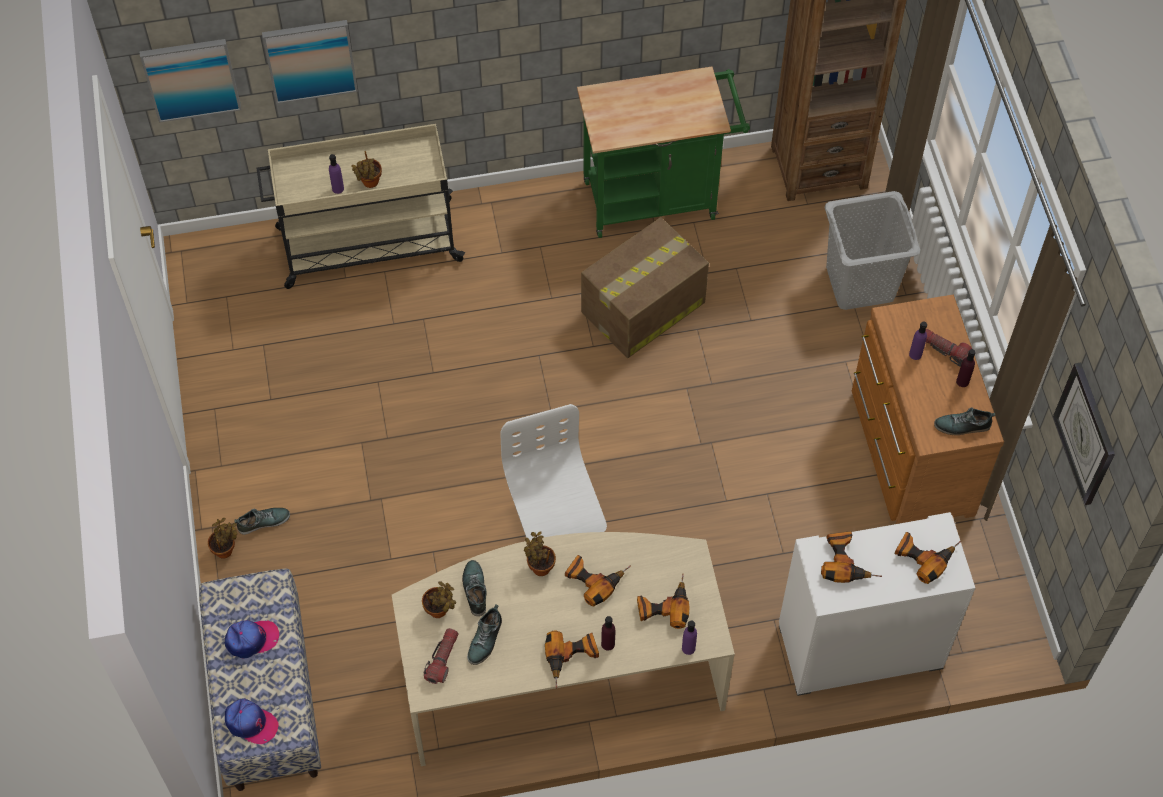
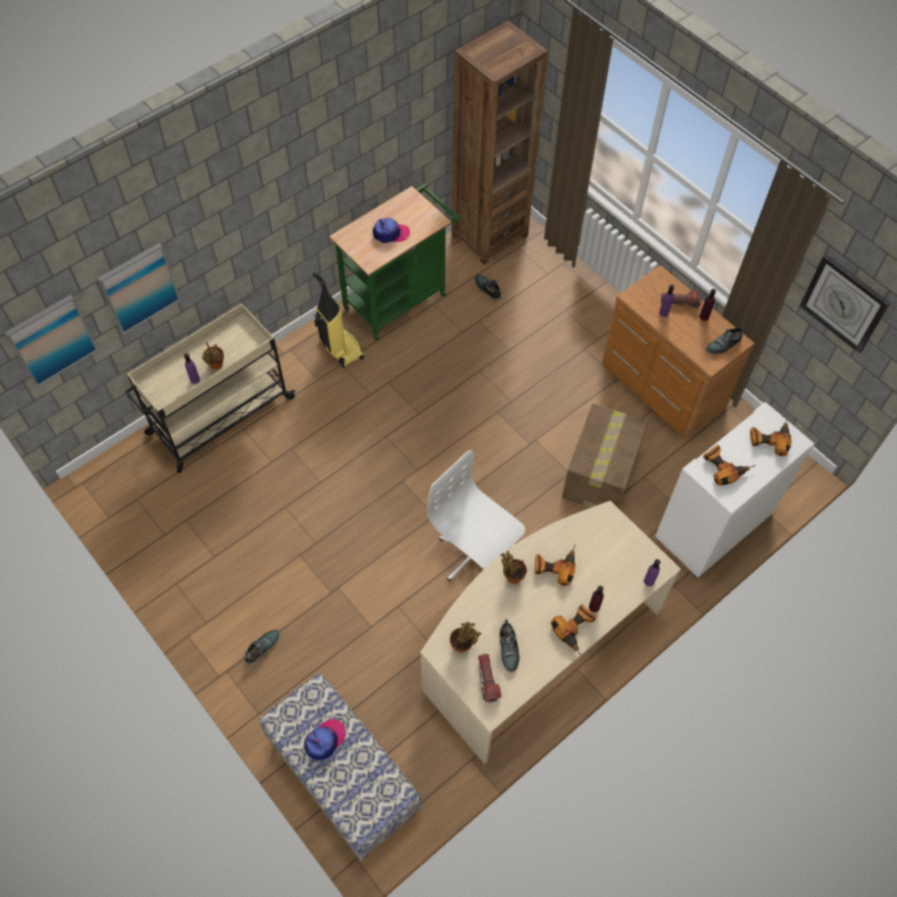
camera: 30 degrees left, 0 degrees up
(225, 549) = (246, 682): potted plant -> none
(251, 723) = (363, 805): cap -> cap (390, 233)
(474, 589) = (477, 617): shoe -> shoe (487, 289)
(550, 227) = (340, 348): none -> vacuum cleaner
(642, 308) = (435, 374): cardboard box -> cardboard box (600, 474)
(663, 606) = (612, 560): power drill -> none
(860, 283) = (562, 296): grey laundry basket -> none

